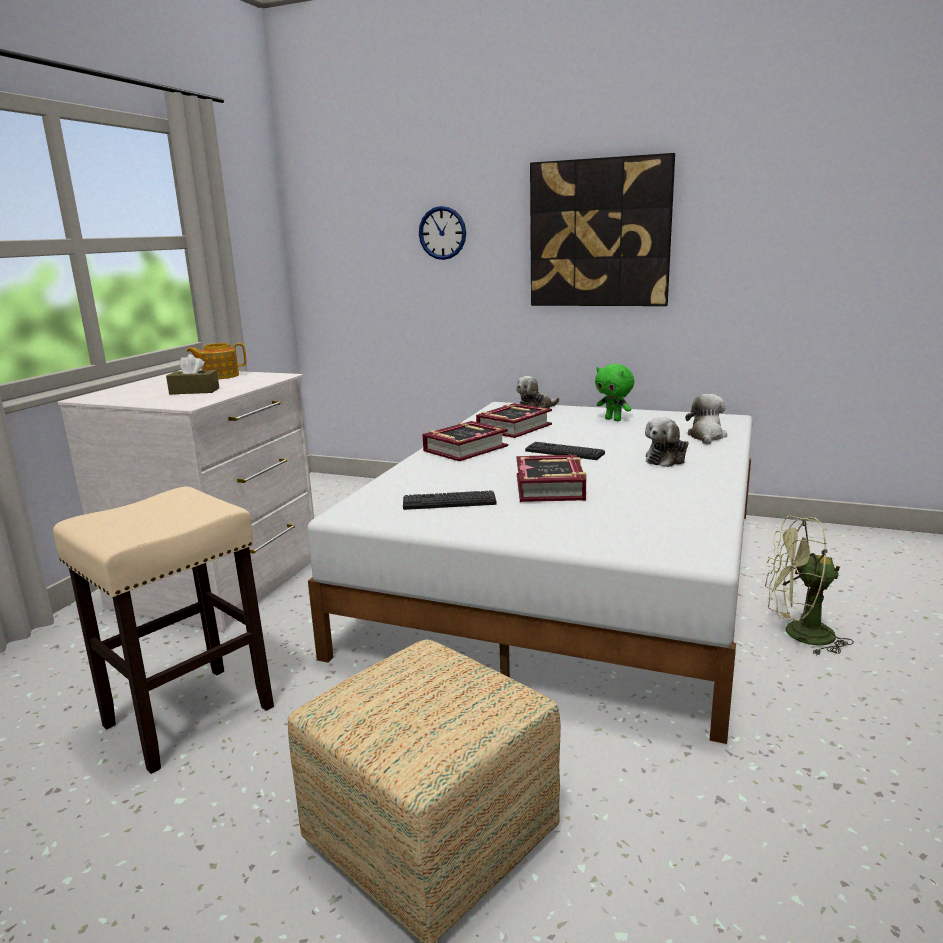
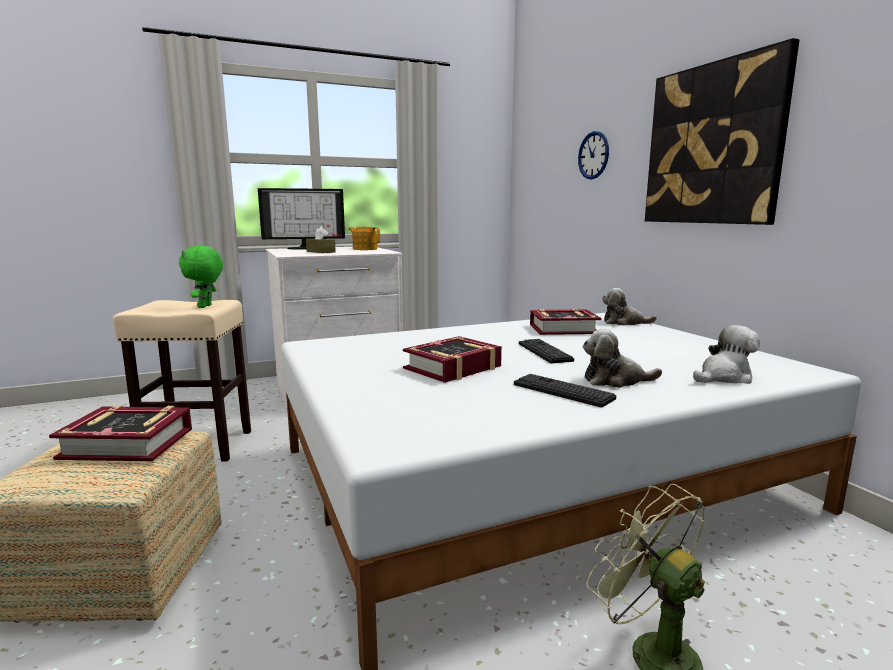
camera: 45 degrees right, 5 degrees down
(121, 389) = (305, 248): none -> monitor
(449, 502) = (369, 355): keyboard -> keyboard (562, 391)
(465, 448) = (484, 332): book -> book (128, 443)
(613, 419) = (670, 343): green plush toy -> green plush toy (206, 306)

